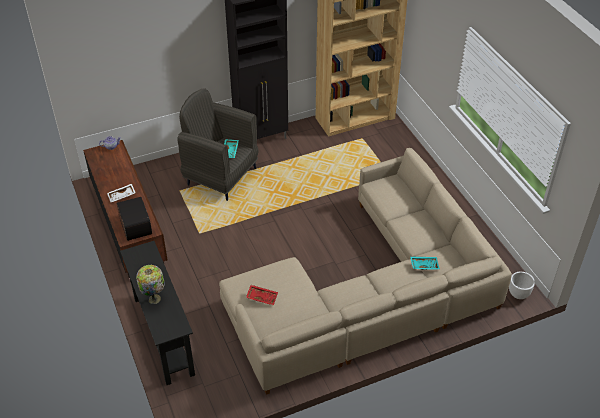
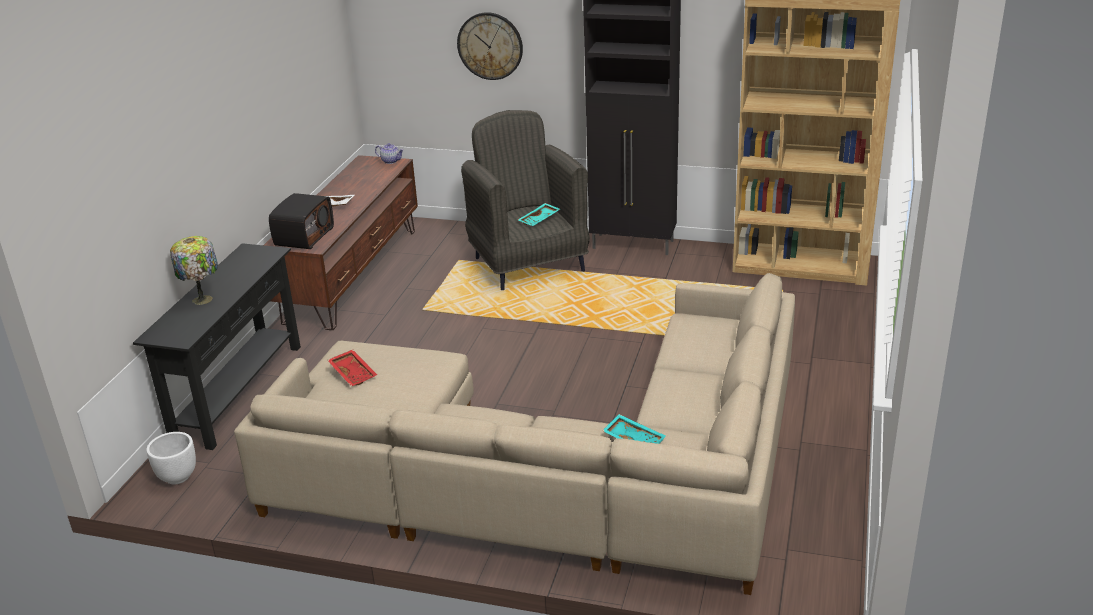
camera: 40 degrees right, 15 degrees down
(160, 55) = (490, 46): none -> wall clock
(518, 294) = (811, 593): white planter -> white planter (177, 477)

